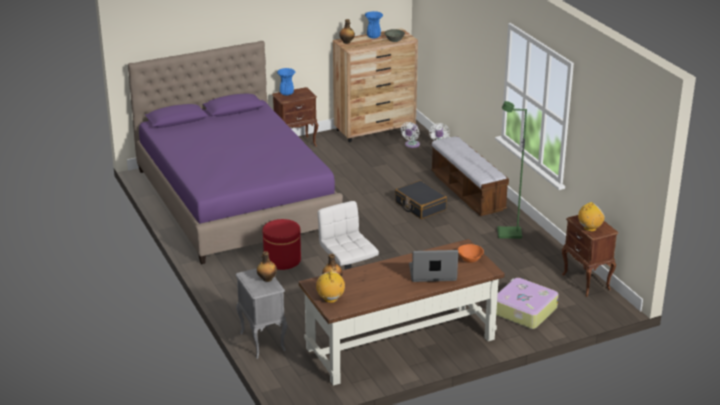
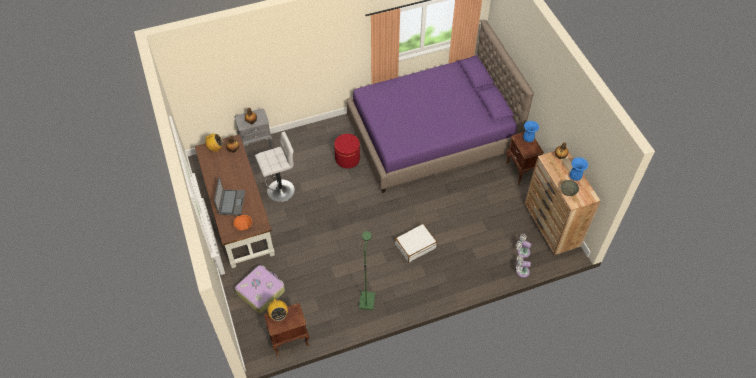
camera: 95 degrees right, 25 degrees up
(420, 206) = (415, 246): black suitcase -> white suitcase
(467, 192) = (436, 281): bench -> none

